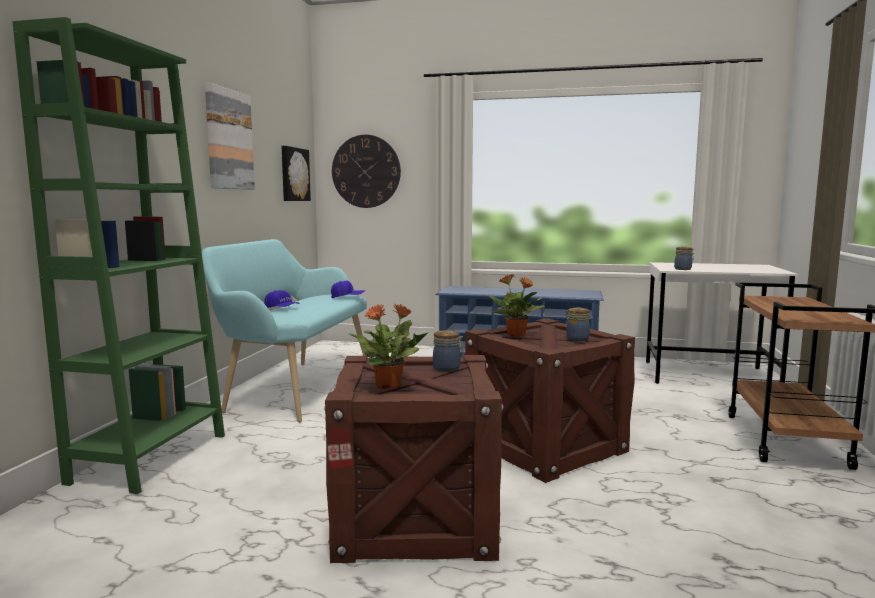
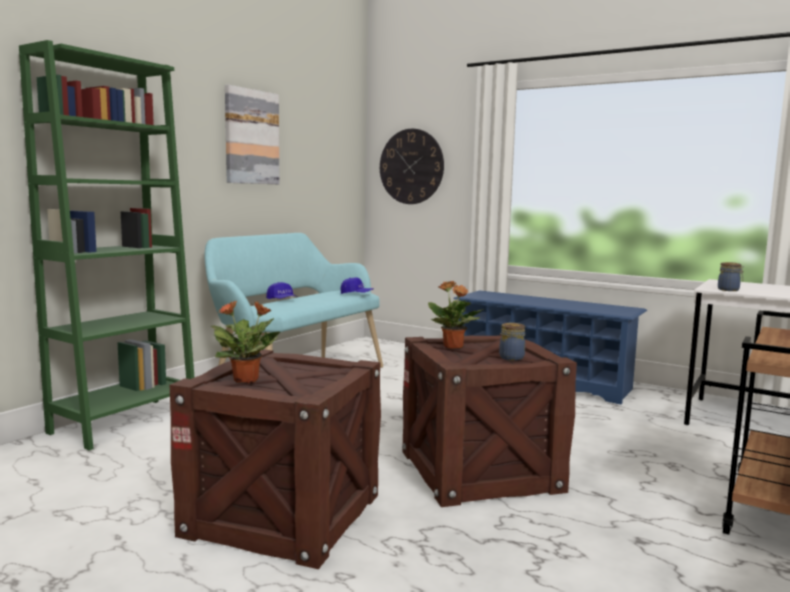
camera: 20 degrees right, 0 degrees up
(294, 174) = (335, 169): picture -> none
(448, 369) = (326, 371): jar -> none

